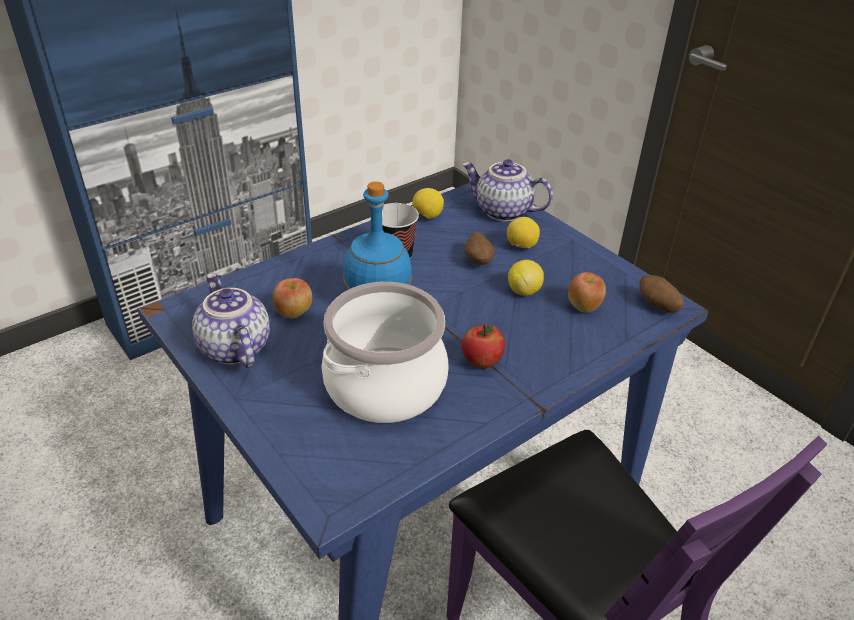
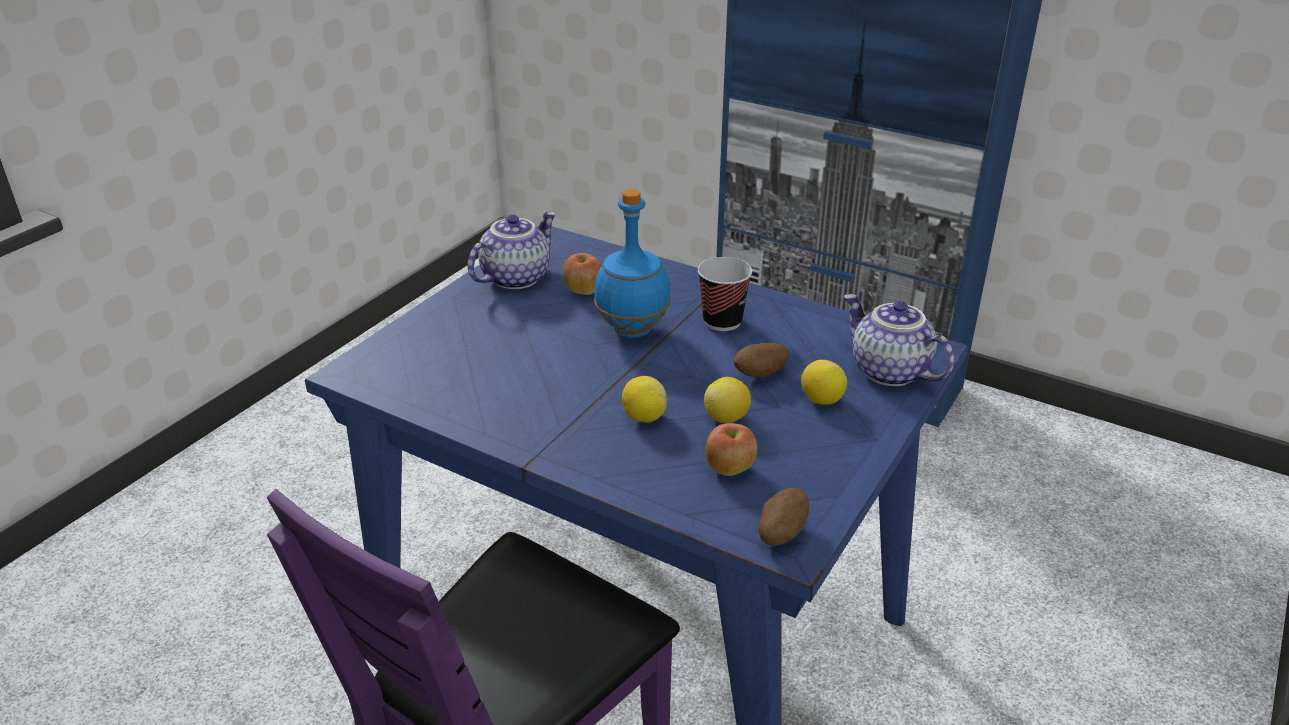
camera: 70 degrees right, 5 degrees down
(386, 386) = (508, 364): cooking pot -> none
(427, 216) = (821, 322): lemon -> lemon (644, 417)
(481, 362) = (576, 412): apple -> none
(502, 212) = (887, 371): teapot -> teapot turned 45 degrees counterclockwise

